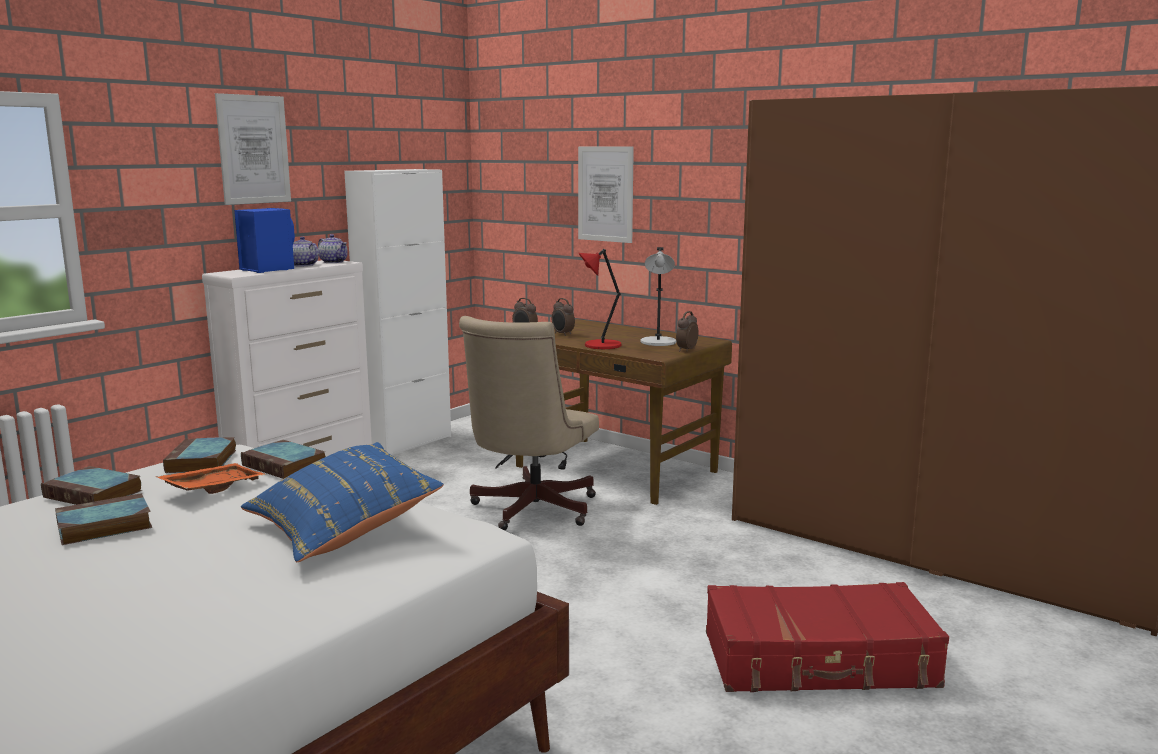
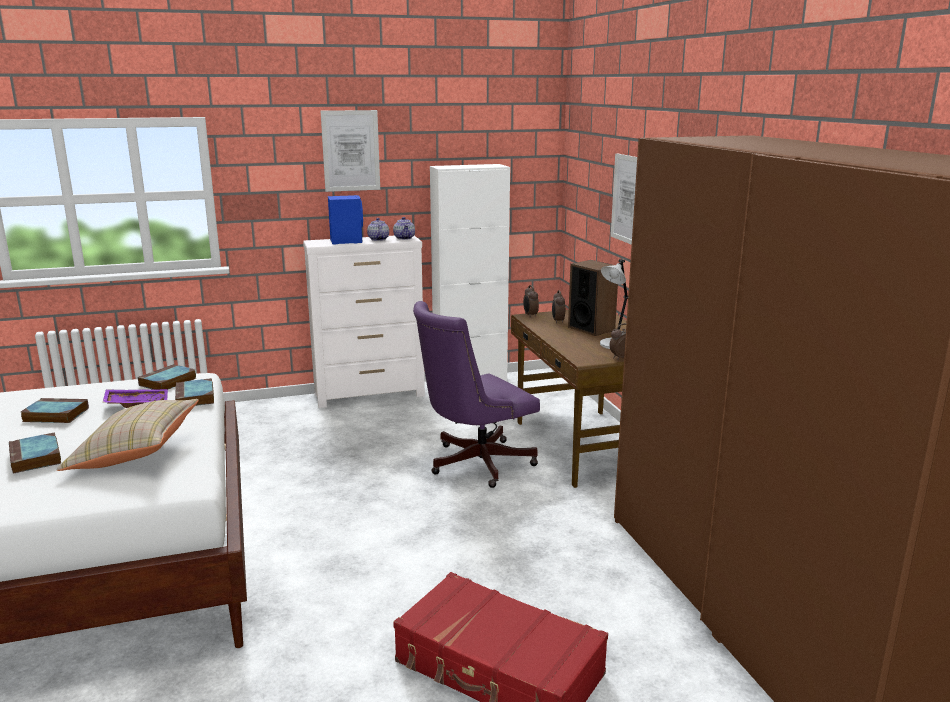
camera: 35 degrees right, 5 degrees up
(95, 494) = (89, 391): book -> book (36, 458)
(212, 488) = (137, 403): orange tray -> purple tray
(343, 528) = (135, 453): blue pillow -> beige pillow
(529, 511) = (474, 464): beige office chair -> purple office chair
(600, 345) = (562, 339): red table lamp -> none
(607, 335) = (591, 328): none -> speaker

